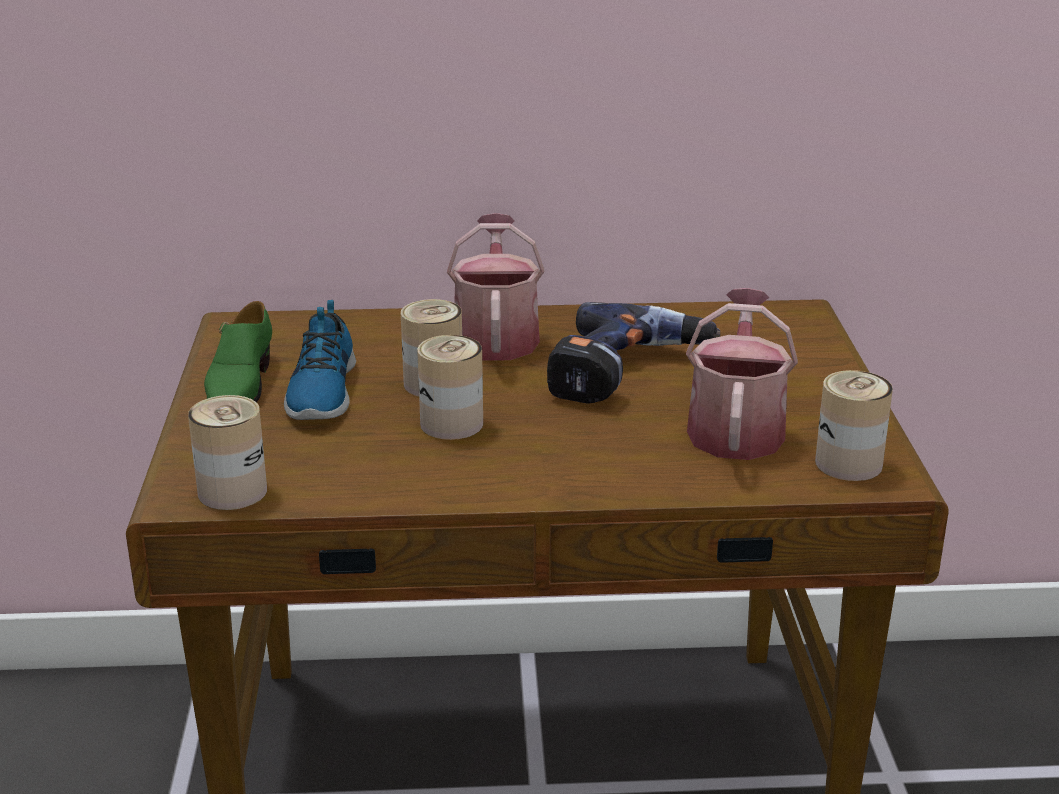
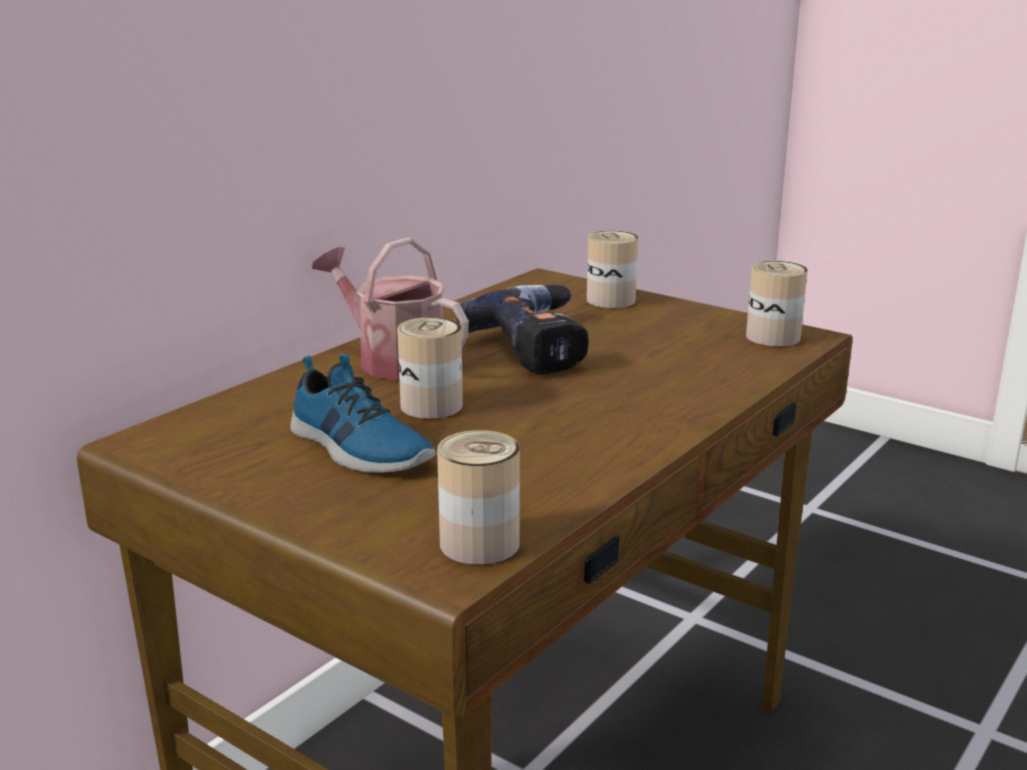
camera: 50 degrees left, 5 degrees down
(239, 387) = (277, 478): green shoe -> none
(451, 424) = (513, 421): can -> can (611, 300)
(736, 427) = (676, 345): watering can -> none

